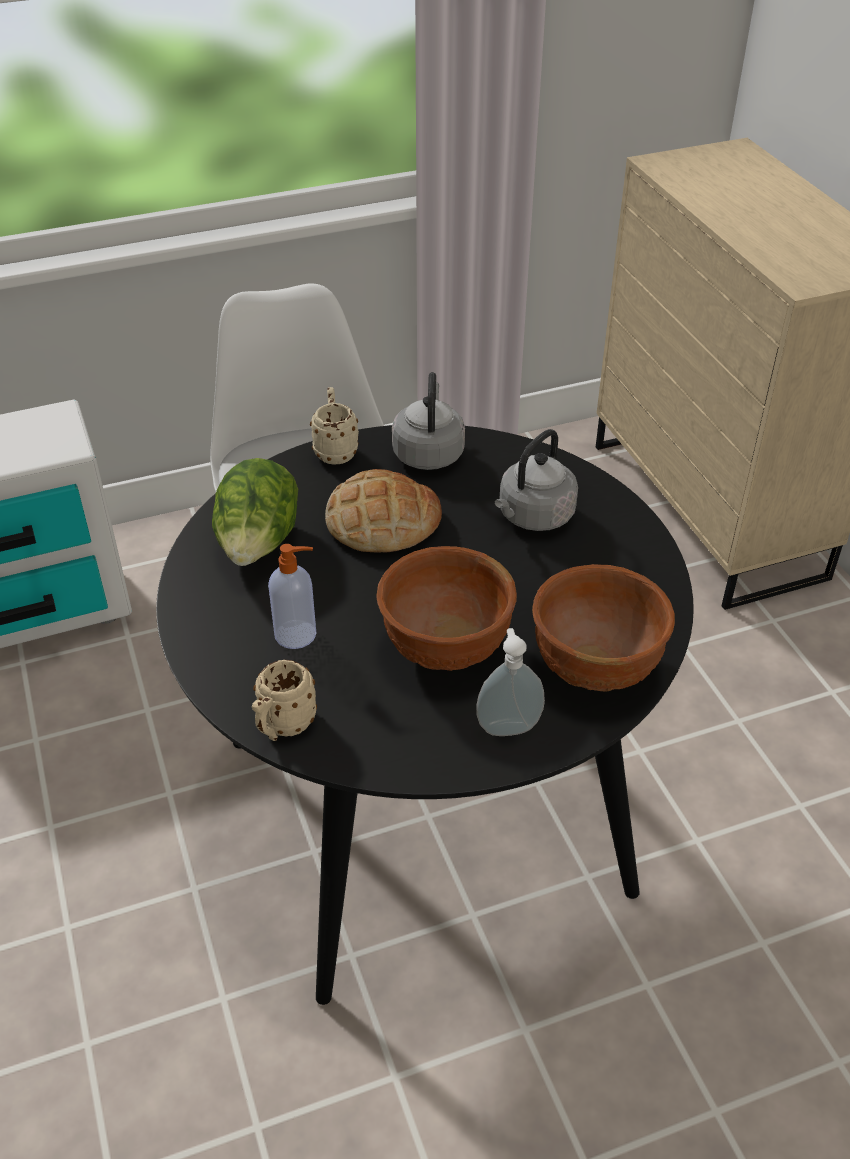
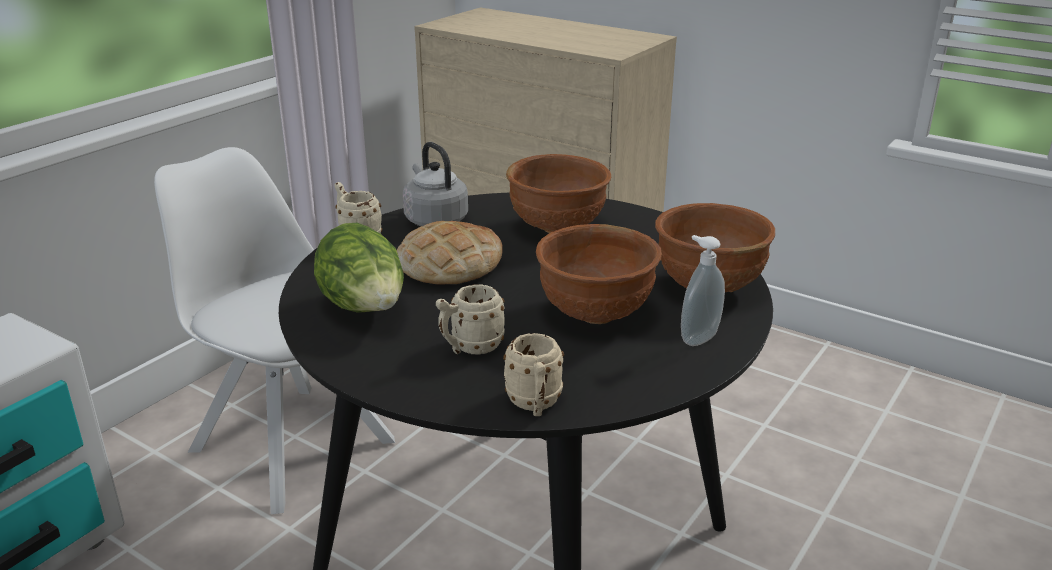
camera: 35 degrees left, 15 degrees down
(297, 634) = (470, 348): soap dispenser -> beige mug
(533, 517) = (558, 229): grey kettle -> brown bowl

